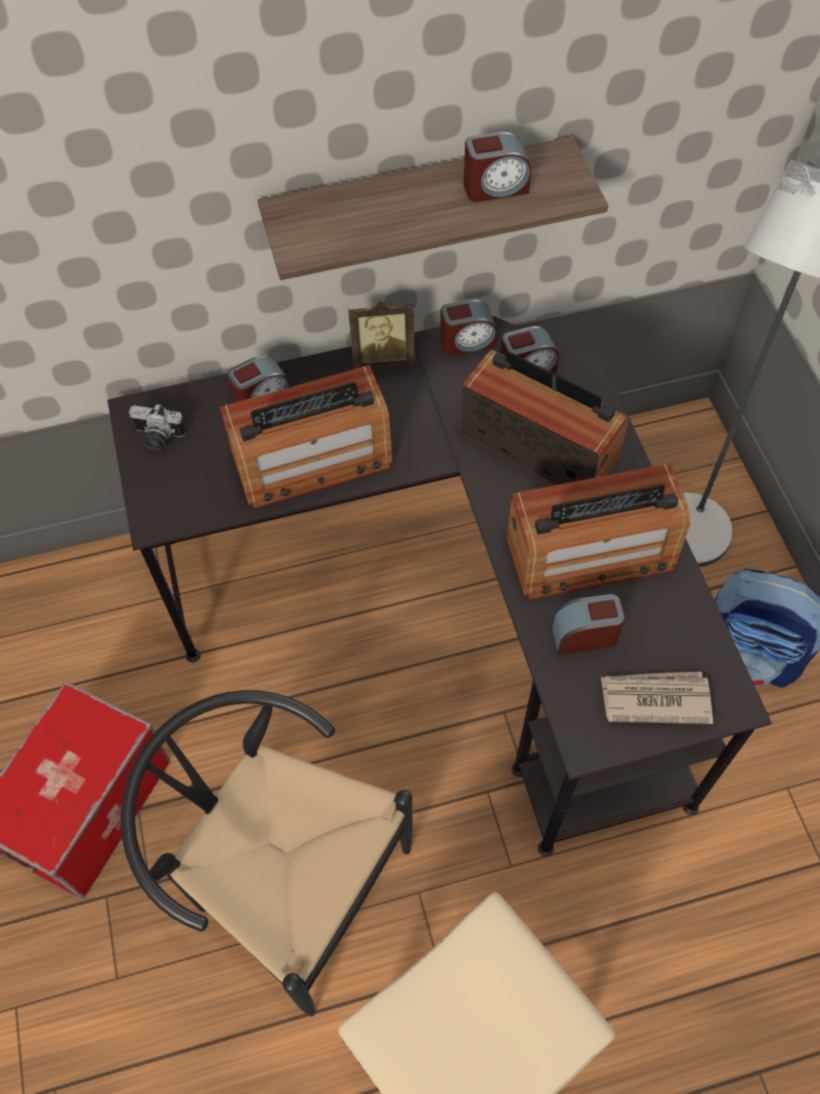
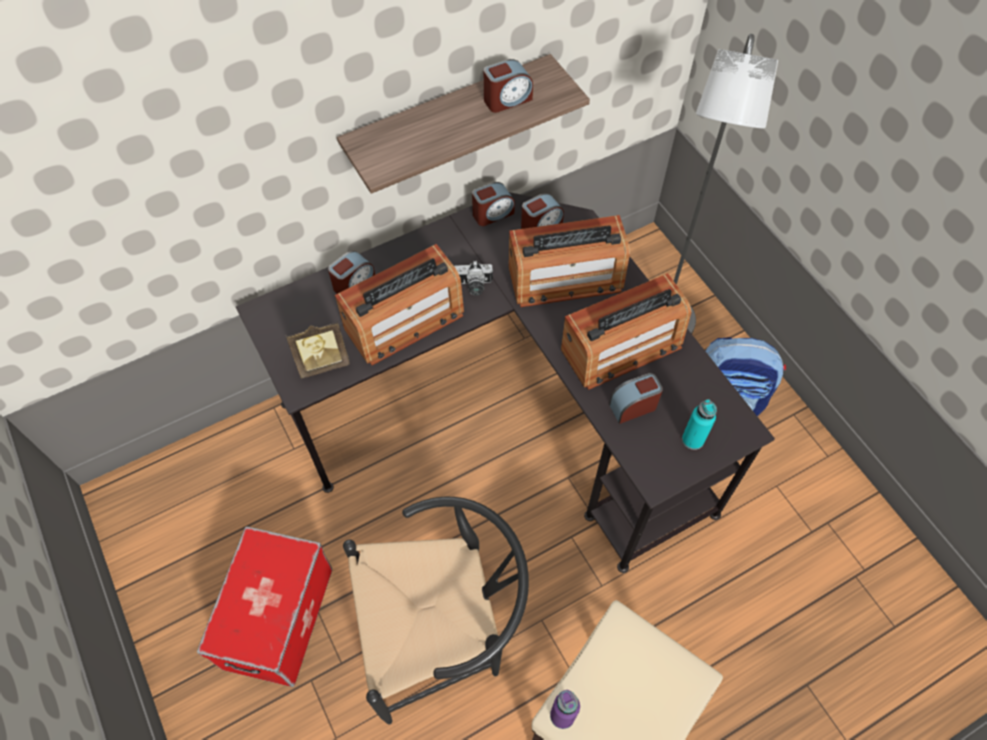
camera: 15 degrees left, 0 degrees up
(157, 438) = (283, 328): camera -> camera (473, 286)
(286, 881) = (443, 636): black chair -> black chair turned 150 degrees clockwise
(379, 1030) = (562, 715): none -> purple bottle
(383, 359) = (435, 238): picture frame -> picture frame (323, 363)
(539, 445) = (565, 279): radio -> radio turned 150 degrees clockwise
(654, 698) = (693, 439): newspaper -> turquoise bottle

